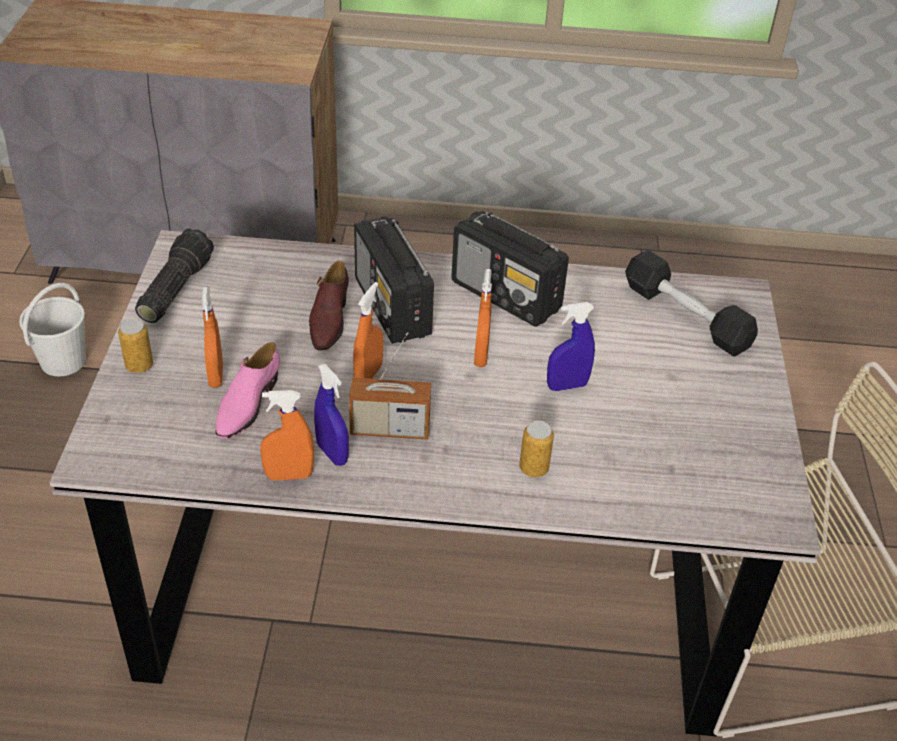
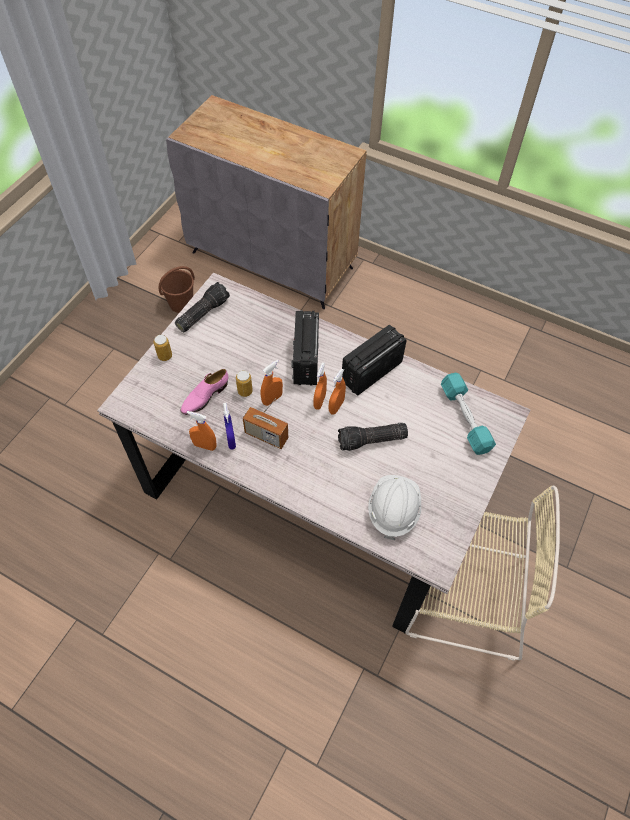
camera: 25 degrees right, 15 degrees up
(64, 361) = (181, 303): white bucket -> brown bucket
(216, 375) = (198, 374): orange spray bottle -> orange spray bottle (319, 401)
(329, 320) = (269, 358): brown shoe -> none
(506, 296) = (371, 372): radio -> radio turned 75 degrees clockwise
(533, 468) = (326, 485): can -> can (245, 391)
(567, 386) = (371, 441): blue spray bottle -> flashlight
(662, 469) = (393, 510): none -> white hard hat
(686, 316) = (465, 419): black dumbbell -> turquoise dumbbell

